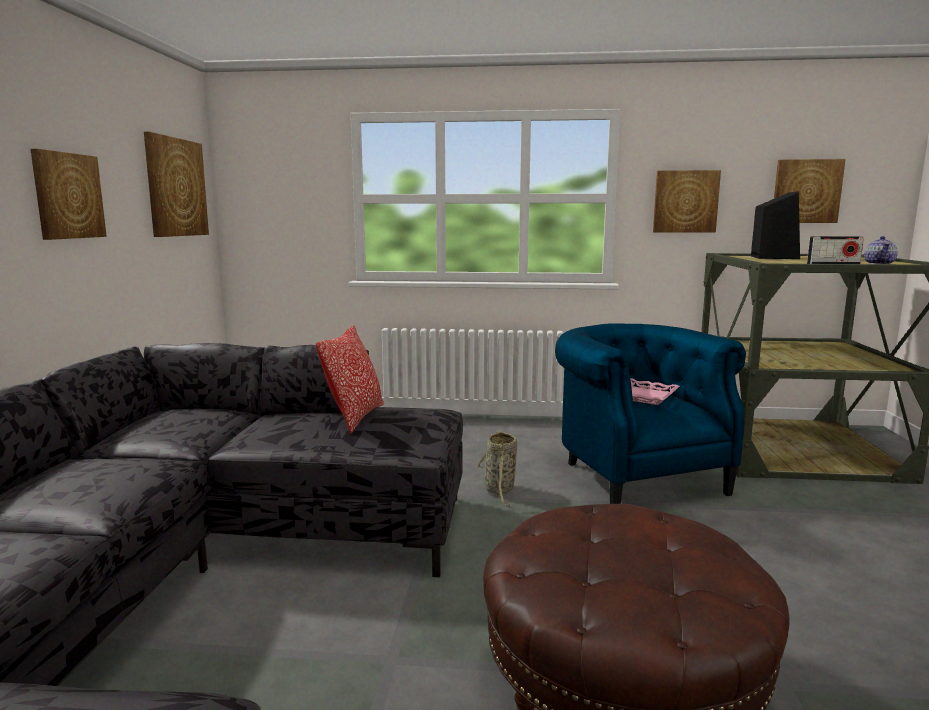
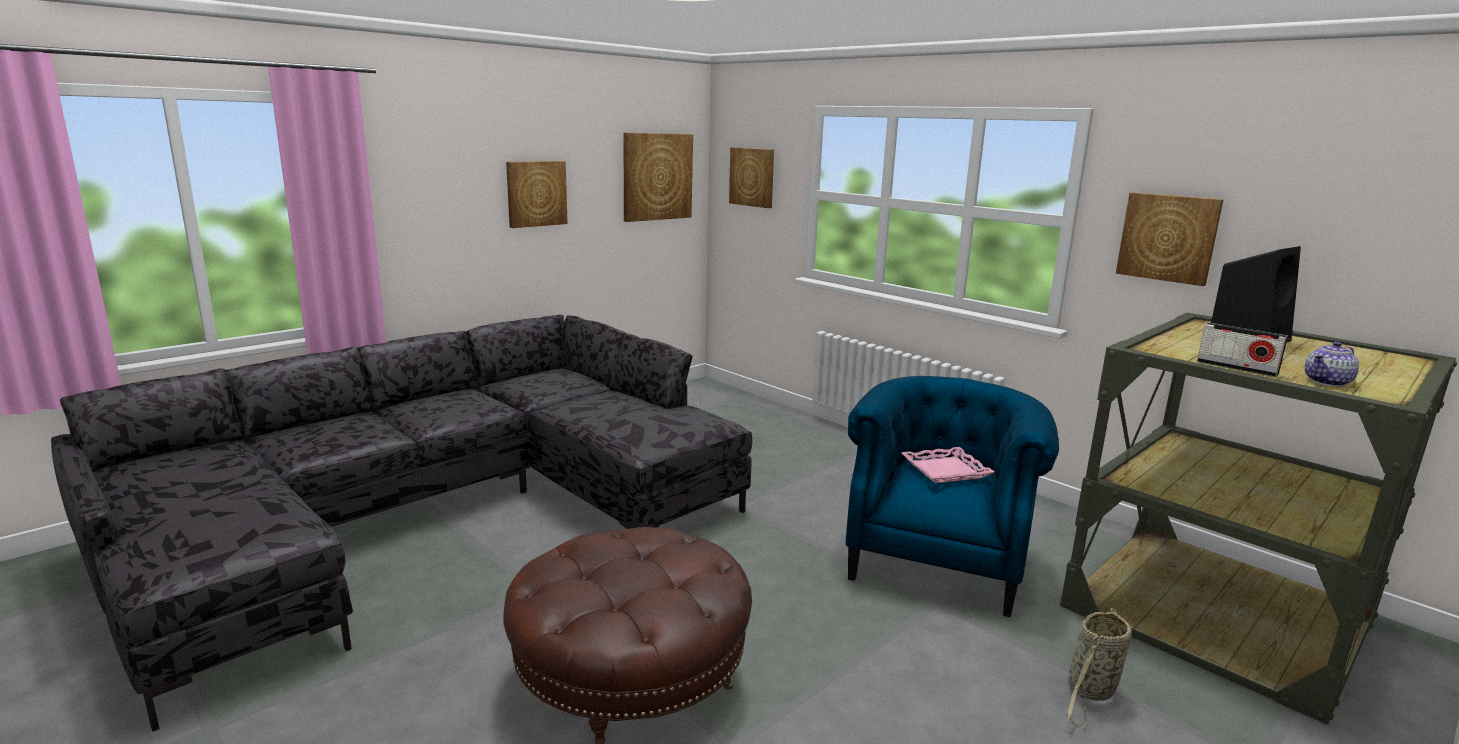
camera: 40 degrees right, 5 degrees up
(355, 417) = (650, 410): pillow -> none
(499, 490) = (790, 519): basket -> basket (1090, 692)
(806, 191) = (1368, 244): picture -> picture (752, 177)

